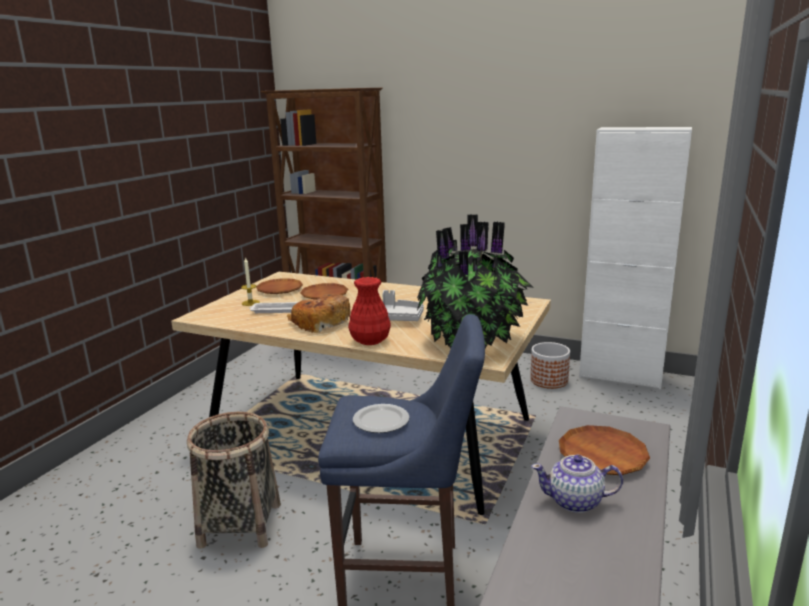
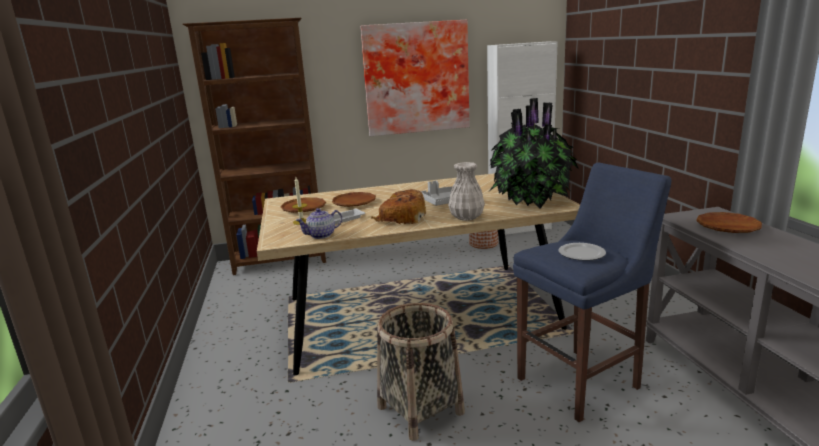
camera: 35 degrees left, 0 degrees up
(370, 341) = (467, 217): red vase -> white vase
(506, 161) = (416, 78): none -> picture
(575, 502) = (766, 247): teapot -> teapot (321, 235)

